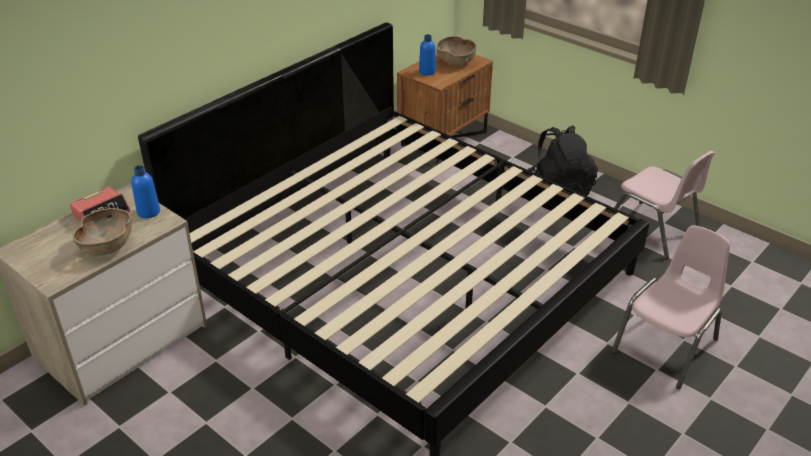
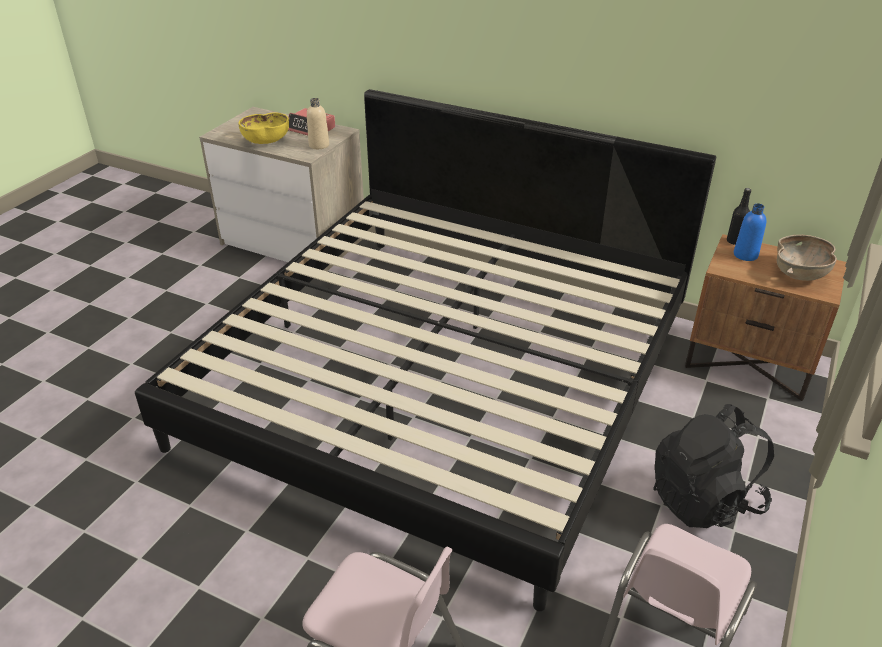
camera: 75 degrees right, 0 degrees up
(108, 246) = (266, 141): brown bowl -> yellow bowl
(148, 212) = (319, 145): blue bottle -> beige bottle
(409, 71) = (734, 241): none -> black bottle

